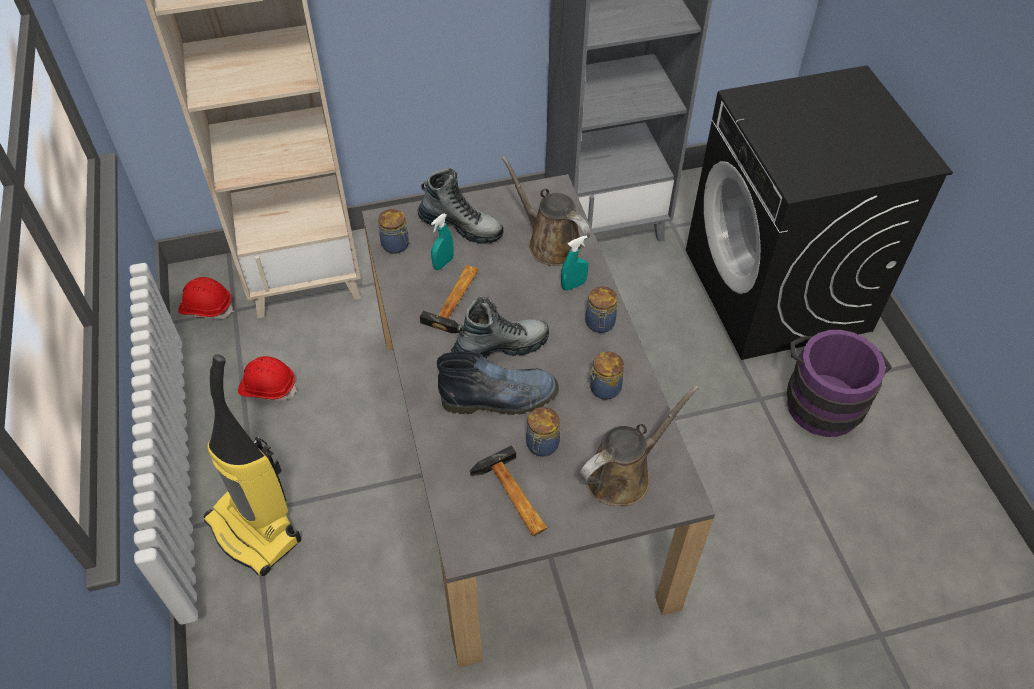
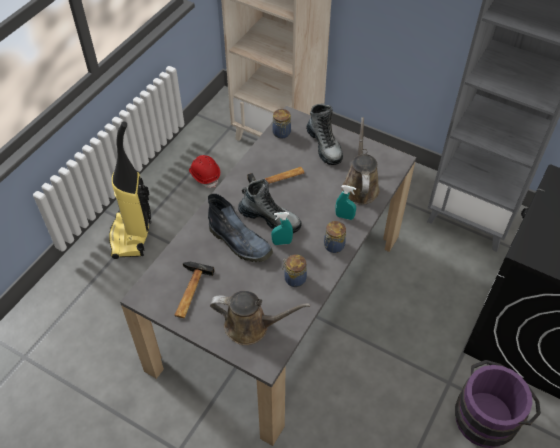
camera: 45 degrees right, 0 degrees up
(206, 307) = (219, 118): red hard hat -> none
(443, 263) = (293, 158): turquoise spray bottle -> turquoise spray bottle (282, 242)
(541, 445) = (231, 280): jar -> none

